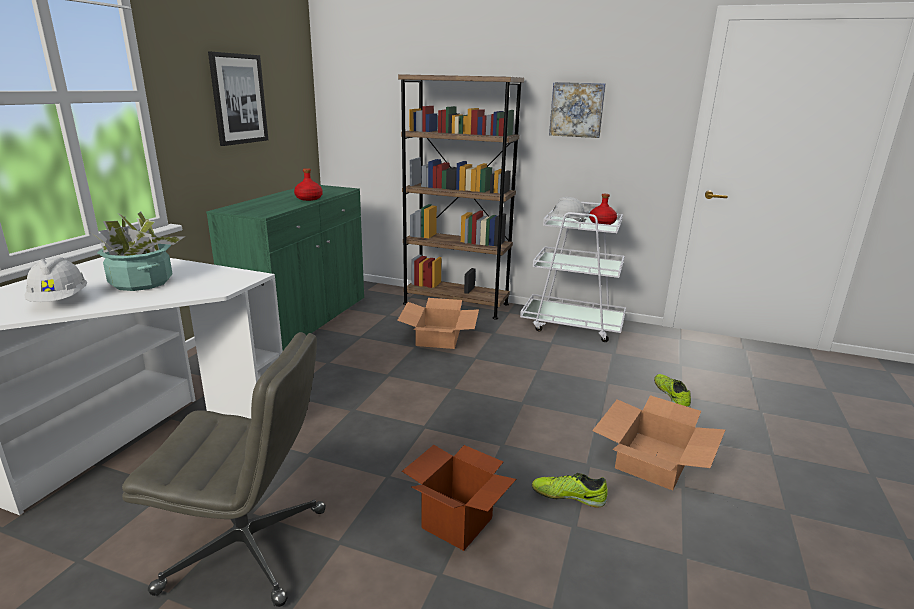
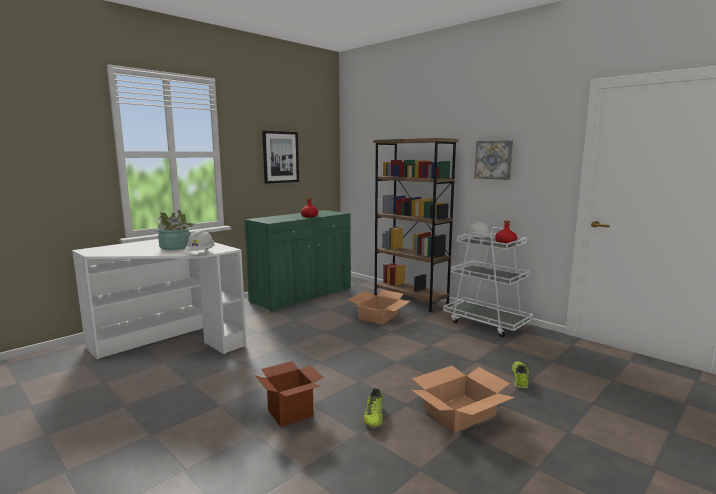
camera: 25 degrees right, 10 degrees down
(60, 301) = (133, 250): white hard hat -> white hard hat (201, 253)
(248, 549) = (175, 396): grey office chair -> none
(568, 496) = (374, 417): shoe -> shoe turned 120 degrees counterclockwise

